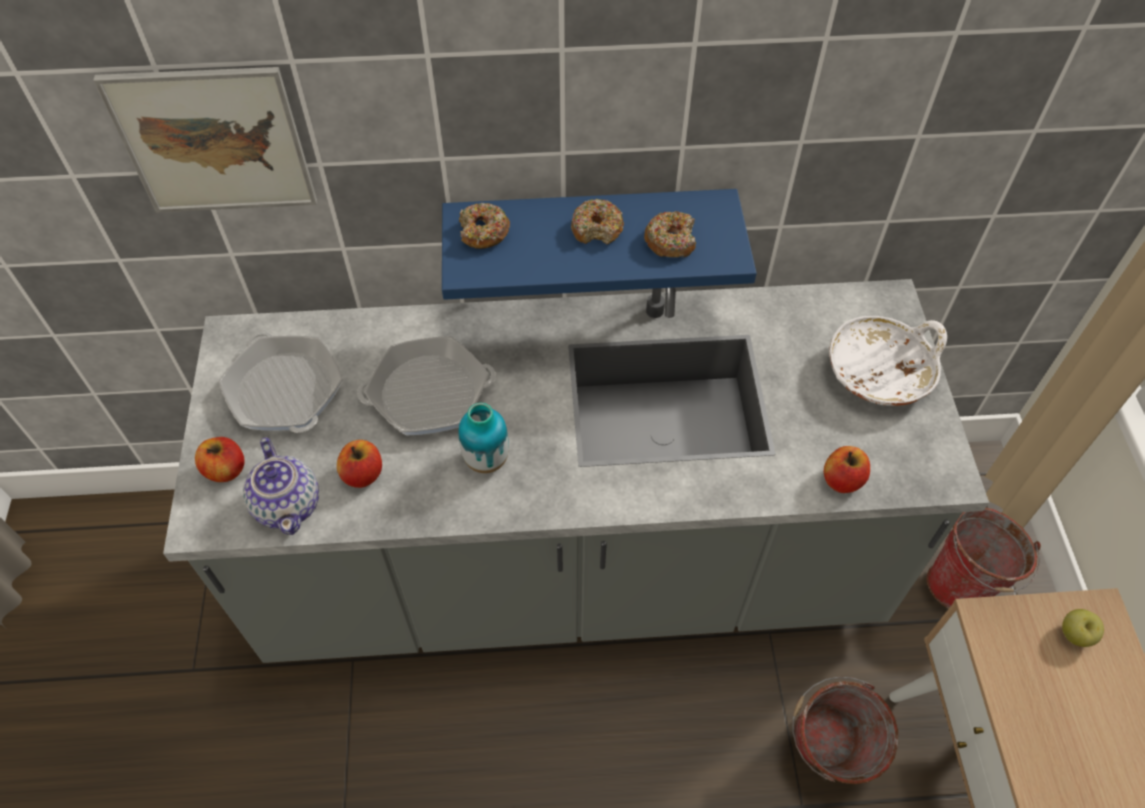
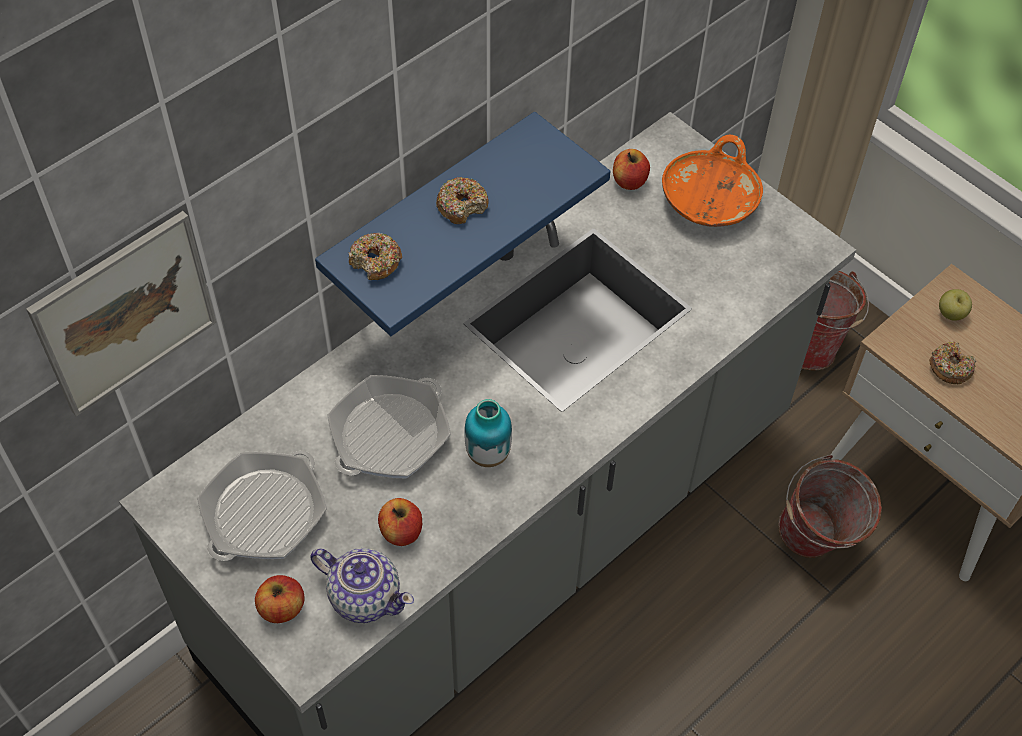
camera: 40 degrees left, 0 degrees up
(285, 390) = (264, 513): frying pan -> frying pan turned 75 degrees counterclockwise
(670, 241) = (526, 182): donut -> donut (950, 367)
(842, 480) = (752, 296): apple -> apple (629, 181)
(881, 372) = (710, 199): white bowl -> orange bowl

